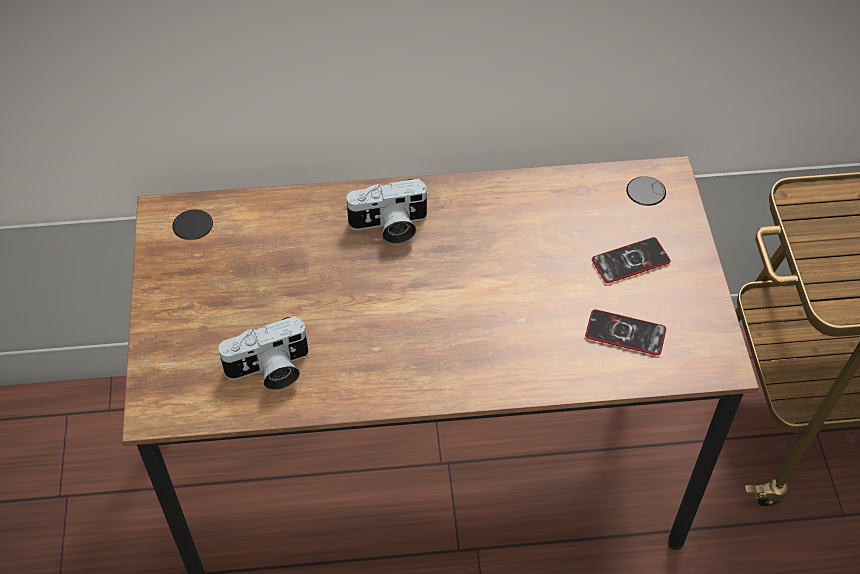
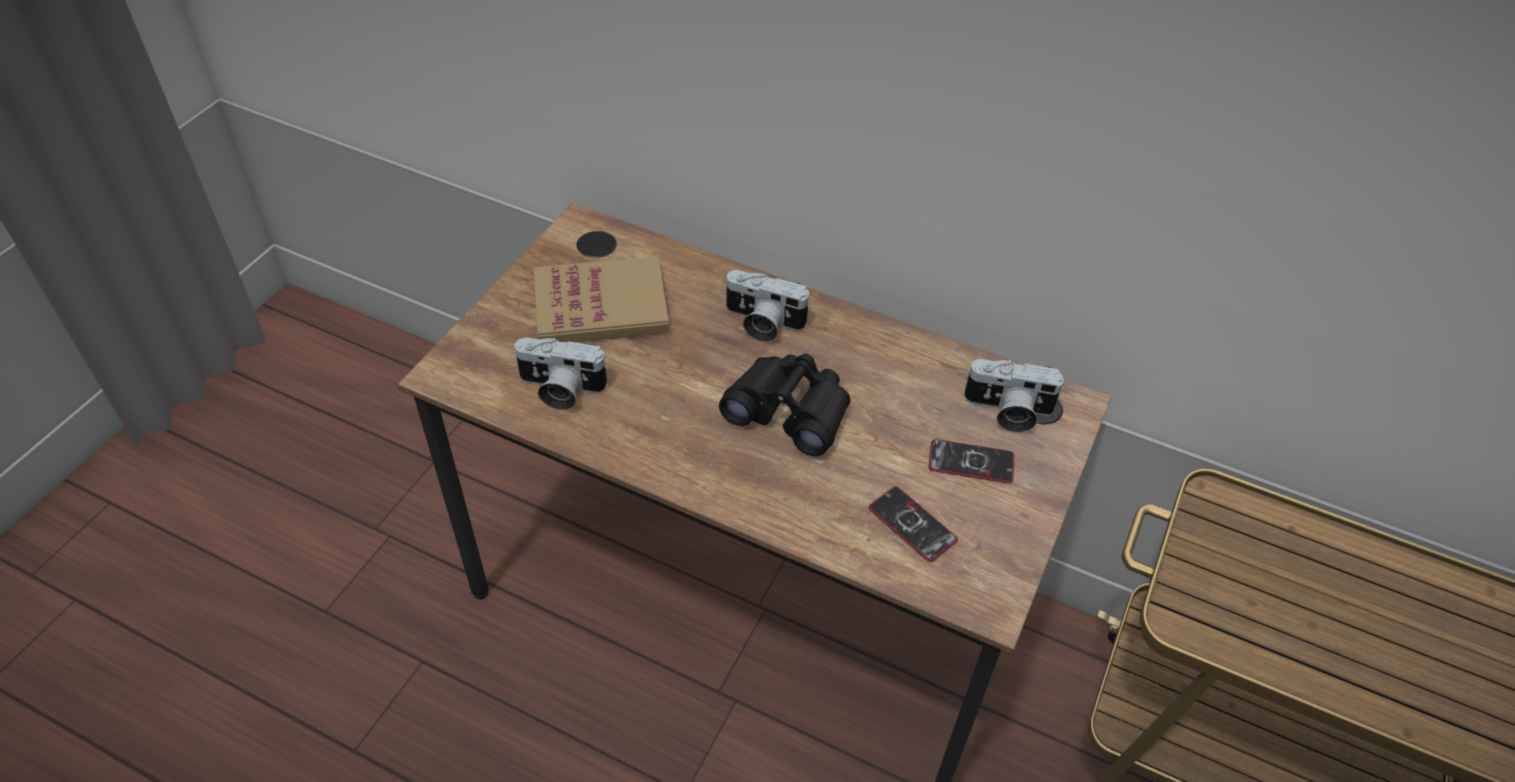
camera: 30 degrees right, 5 degrees down
(244, 279) = (601, 306): none -> book
(469, 290) = (790, 411): none -> black binoculars
(627, 206) = (1007, 411): none -> camera

